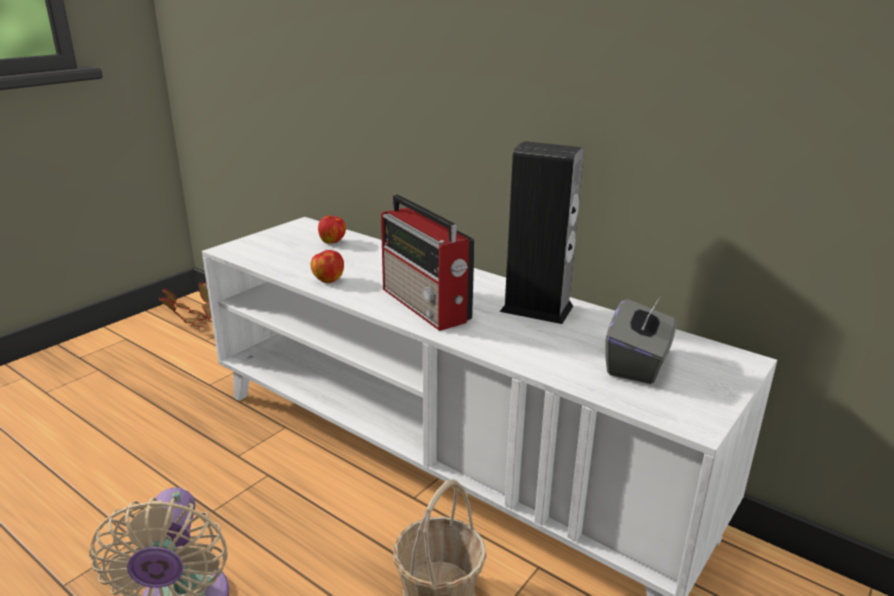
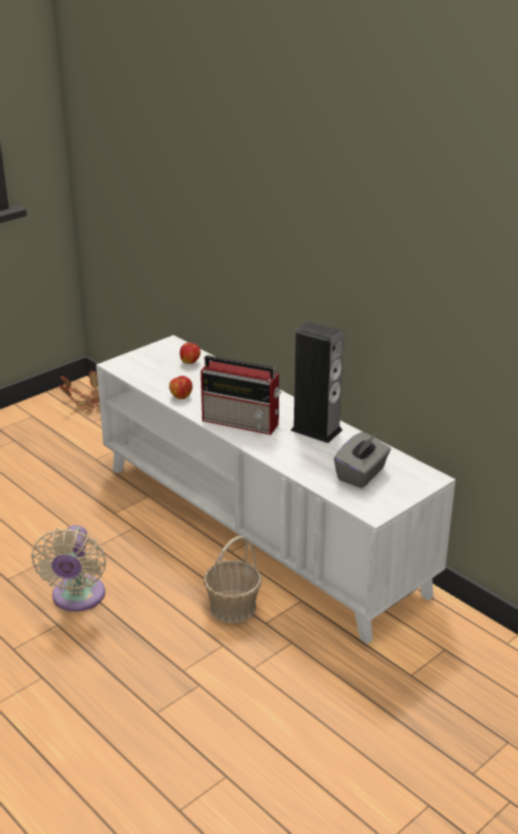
camera: 10 degrees right, 5 degrees up
(426, 306) = (242, 422): radio -> radio turned 45 degrees counterclockwise

